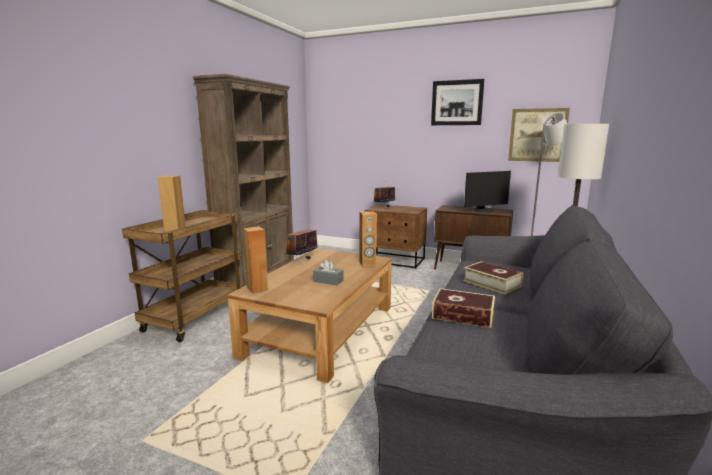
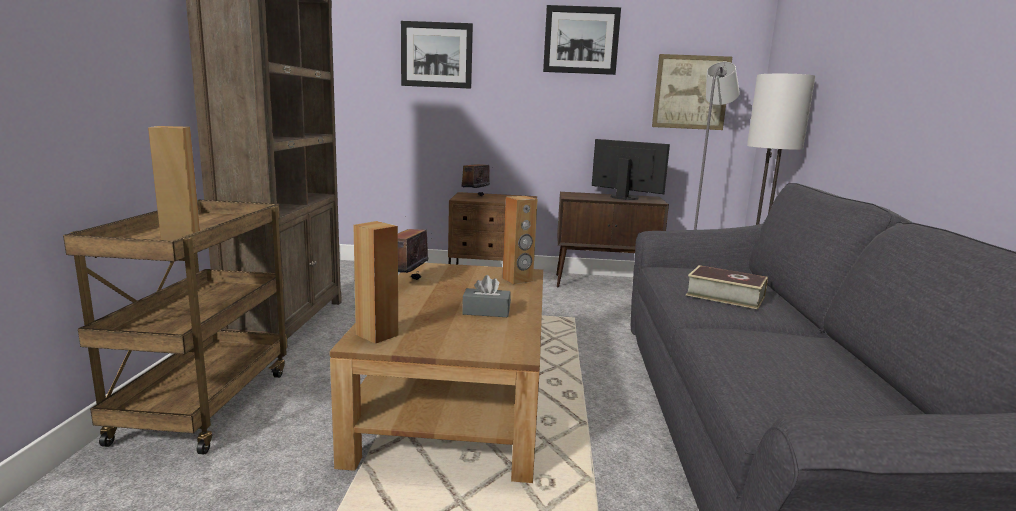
camera: 20 degrees left, 0 degrees up
(364, 118) = (436, 55): none -> picture
(463, 315) = (743, 344): book -> none
(484, 210) = (625, 197): monitor -> monitor turned 105 degrees counterclockwise

